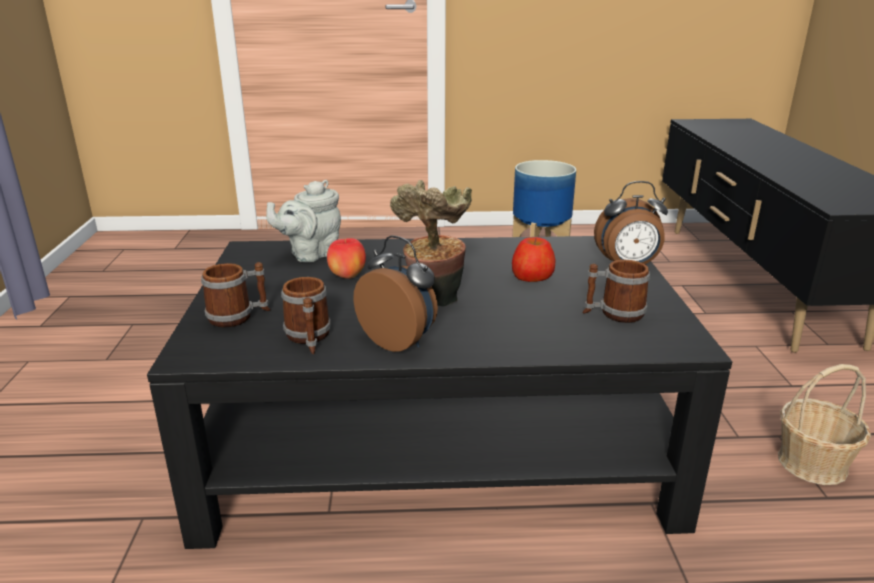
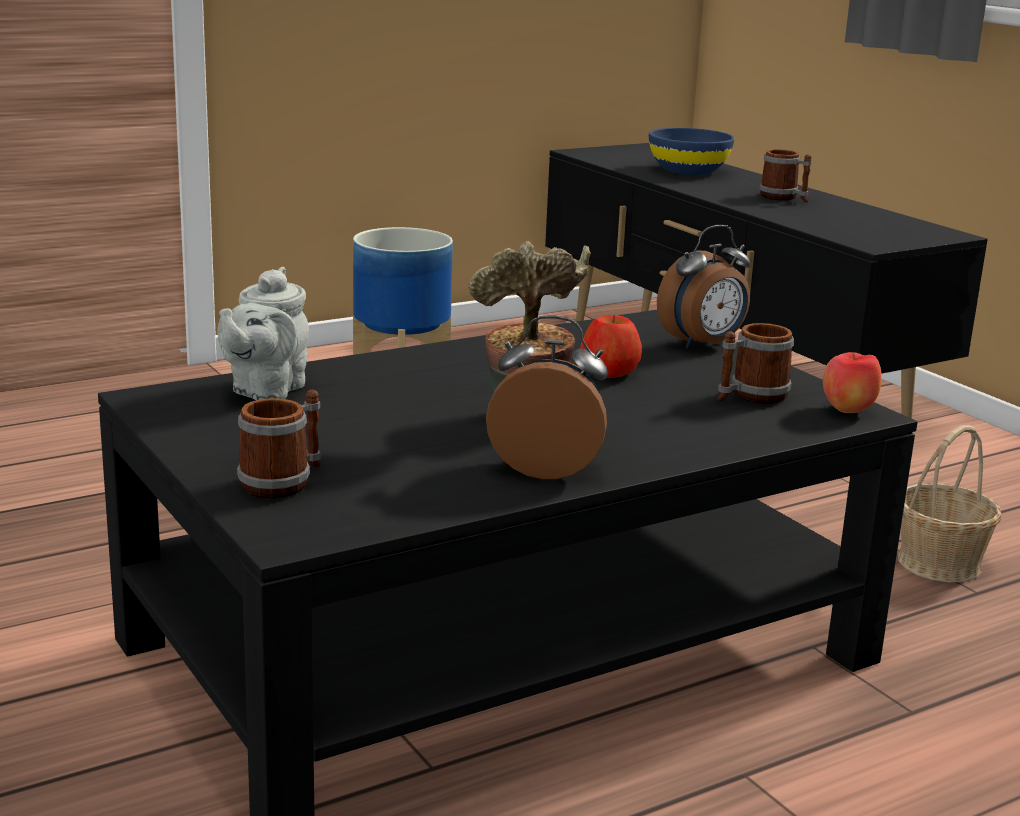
camera: 30 degrees left, 5 degrees down
(309, 338) = (425, 487): mug -> mug (784, 198)
(347, 276) = (364, 409): apple -> apple (847, 411)
(753, 139) = (688, 170): none -> blue bowl

